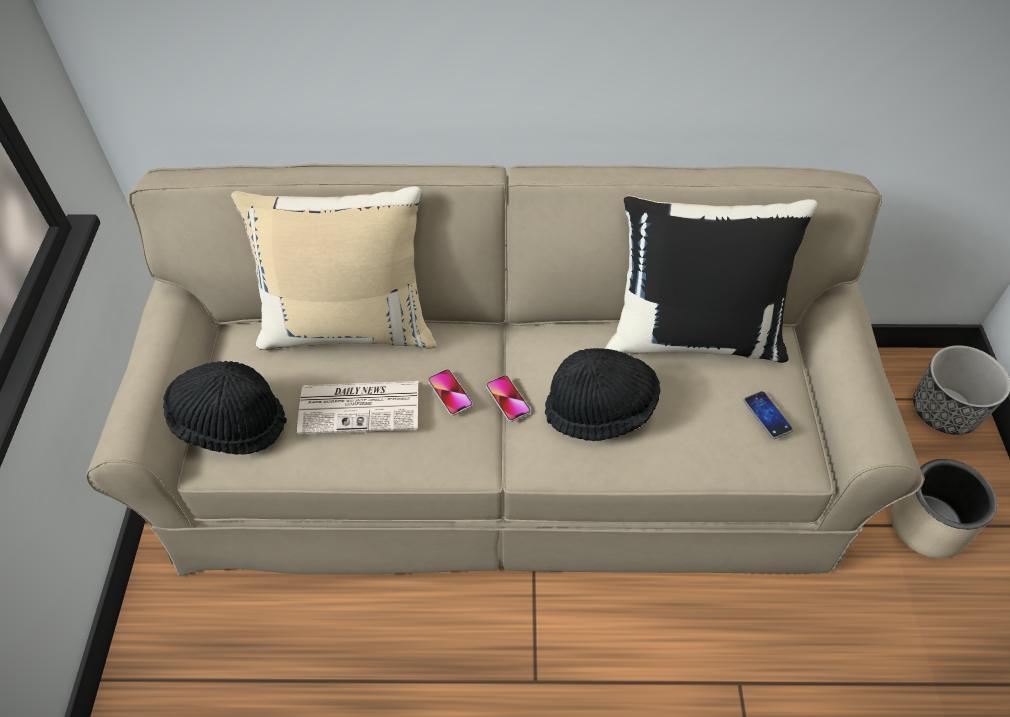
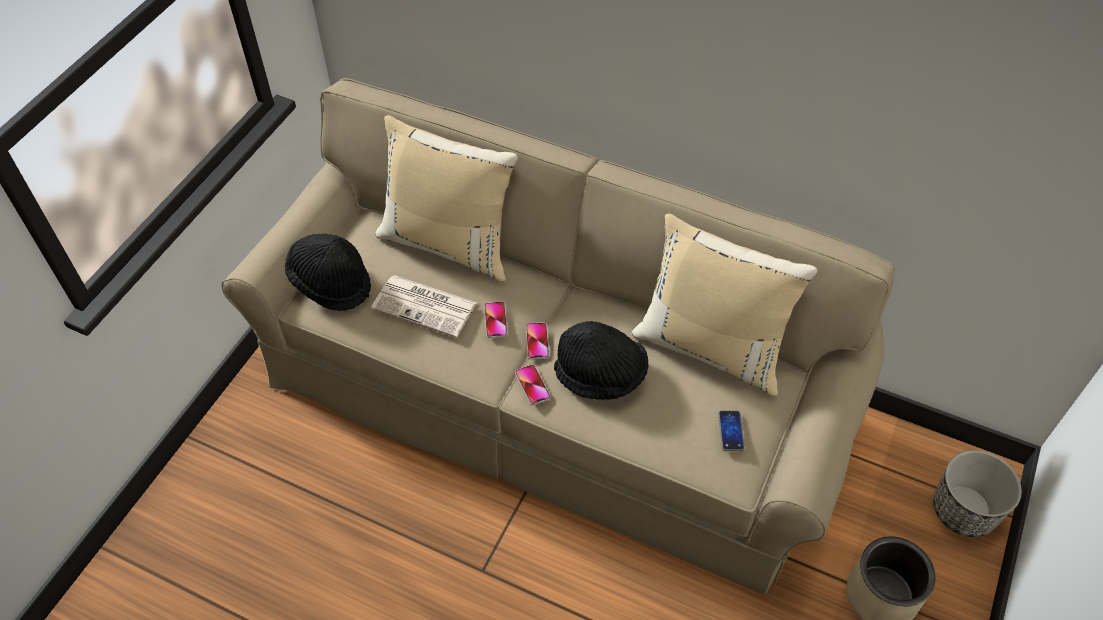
camera: 25 degrees right, 0 degrees up
(531, 450) = (532, 385): none -> phone
(693, 335) = (712, 347): black pillow -> beige pillow

